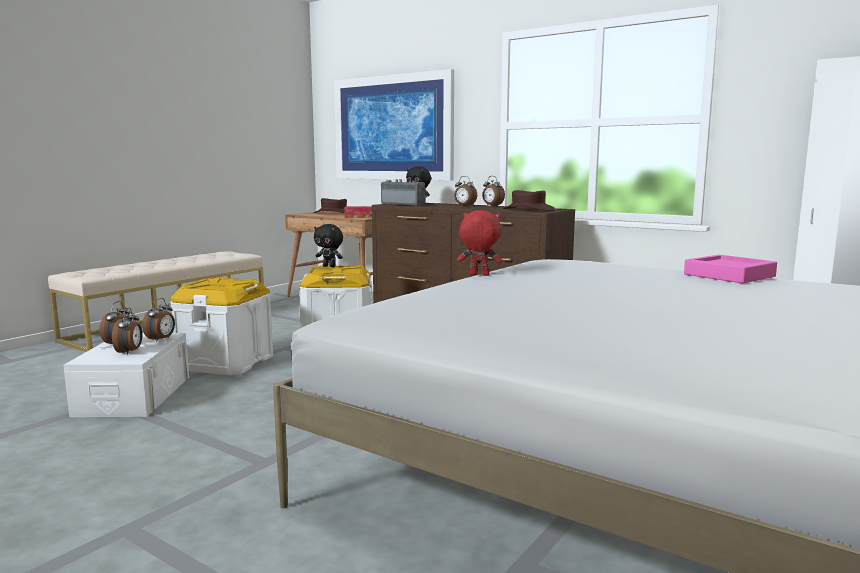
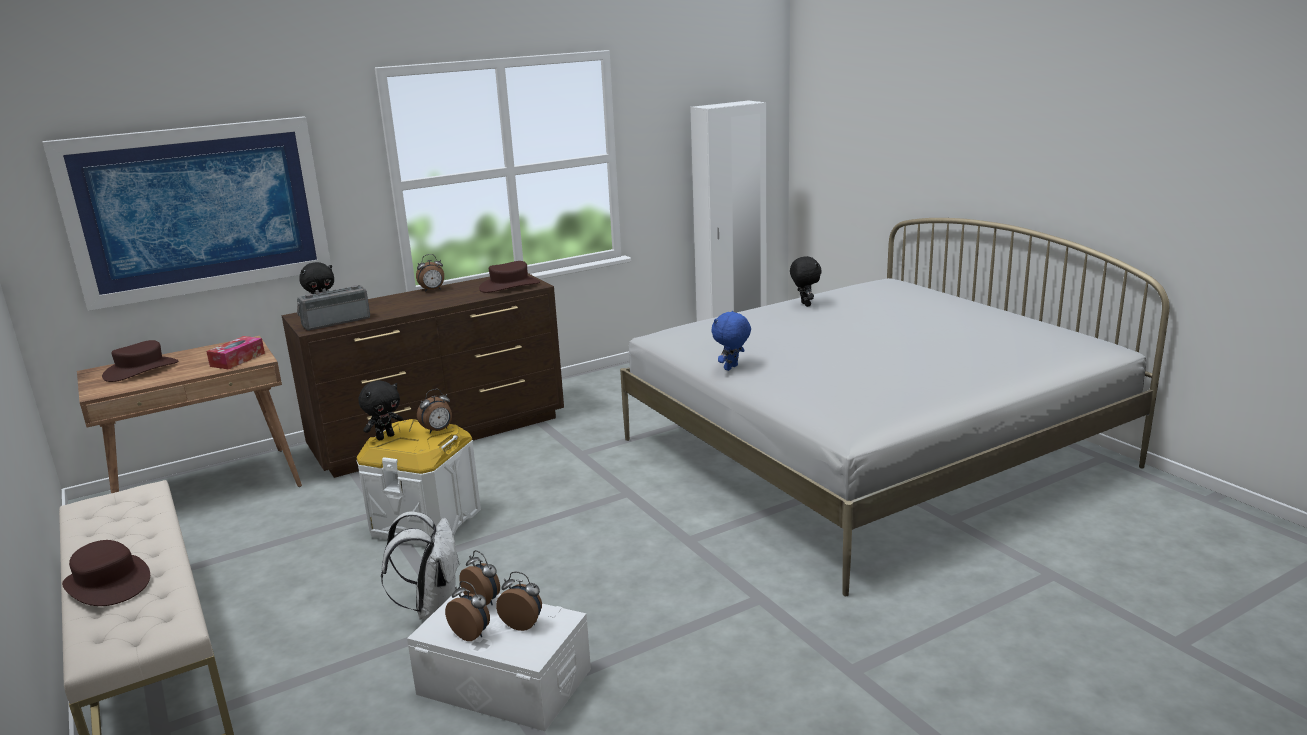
camera: 65 degrees left, 10 degrees up
(139, 264) = (107, 583): none -> brown hat
(226, 362) = (433, 608): white storage box -> white backpack
(464, 206) = (415, 300): alarm clock -> alarm clock (438, 430)
(479, 275) = (731, 368): red plush toy -> blue plush toy
(729, 275) = (804, 304): pink tray -> black plush toy

